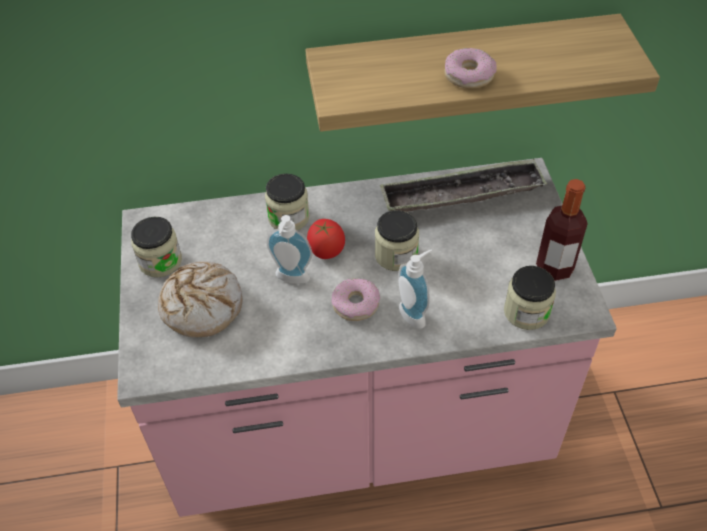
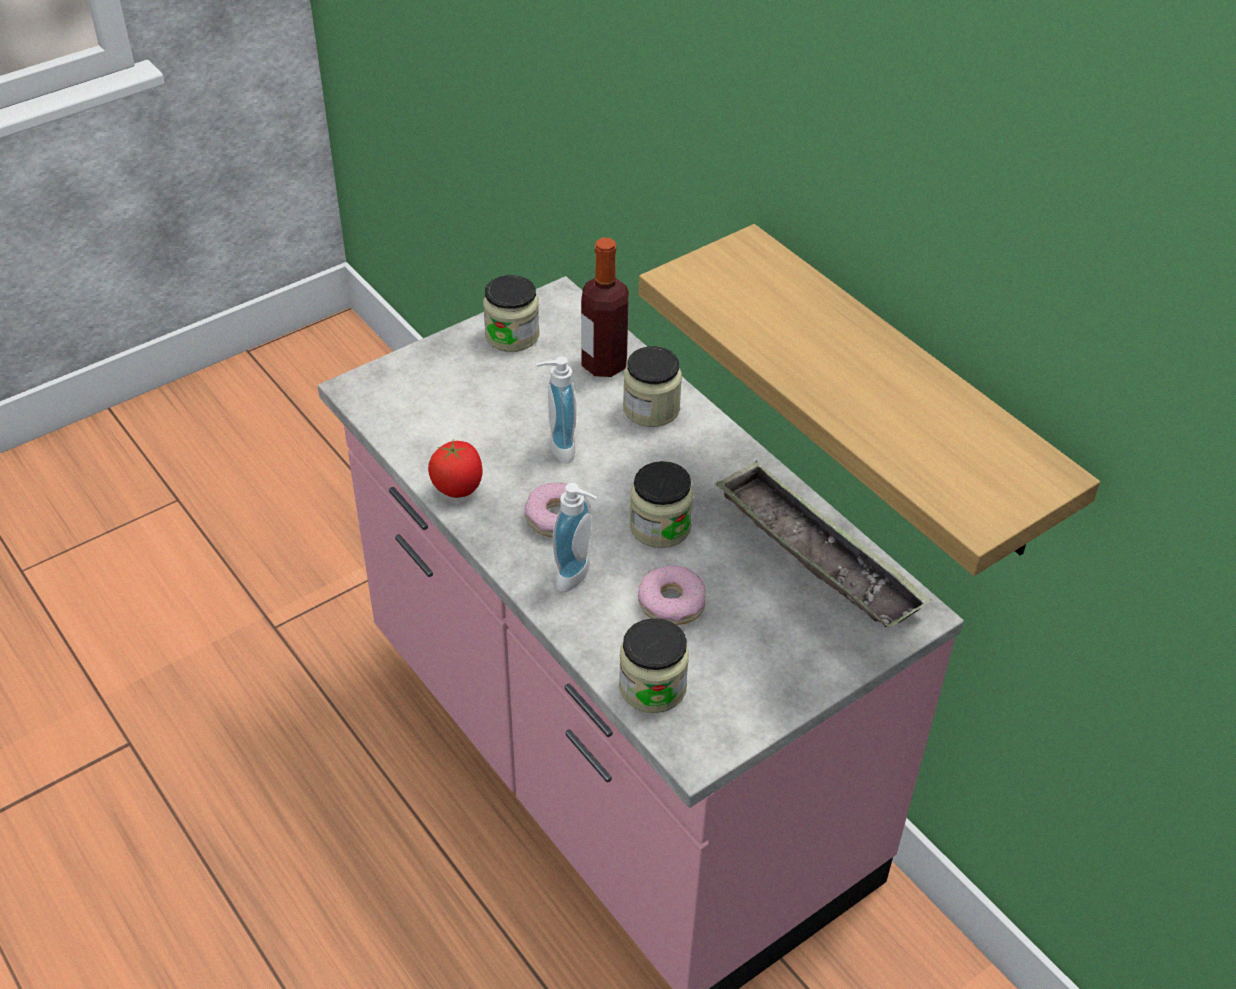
camera: 60 degrees right, 5 degrees down
(202, 305) = (472, 393): bread -> none
(326, 251) = (622, 461): tomato -> tomato (458, 487)
(469, 75) = (817, 369): donut -> donut (672, 603)
(554, 268) = (752, 695): bottle -> bottle (604, 364)

